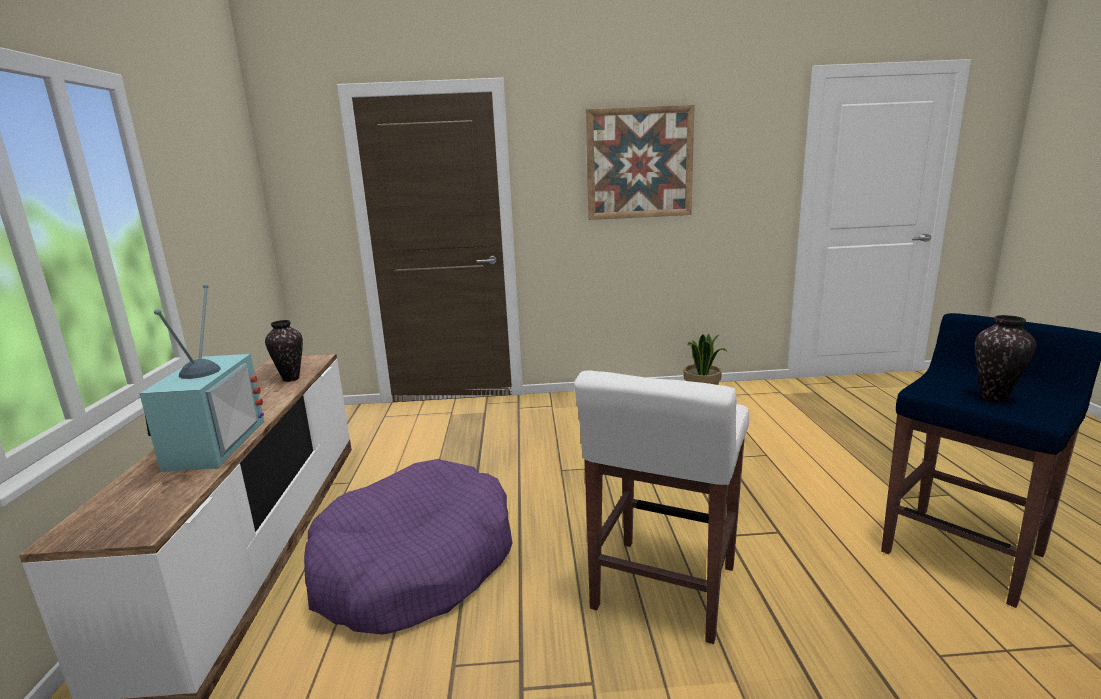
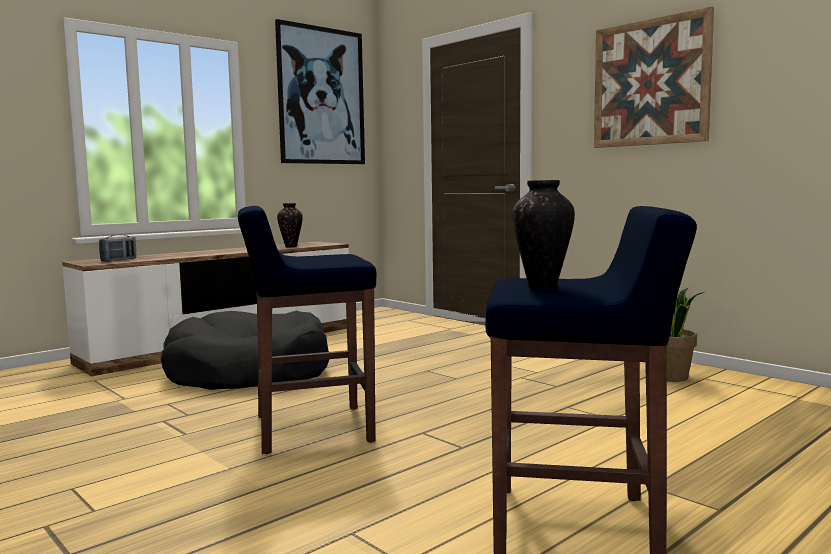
camera: 50 degrees right, 10 degrees down
(152, 502) = (119, 260): none -> radio
(211, 444) = (187, 254): television -> none
(215, 156) = (321, 96): none -> picture
(415, 564) = (248, 372): purple dog bed -> black dog bed
(663, 589) = (310, 429): white stool -> blue stool

